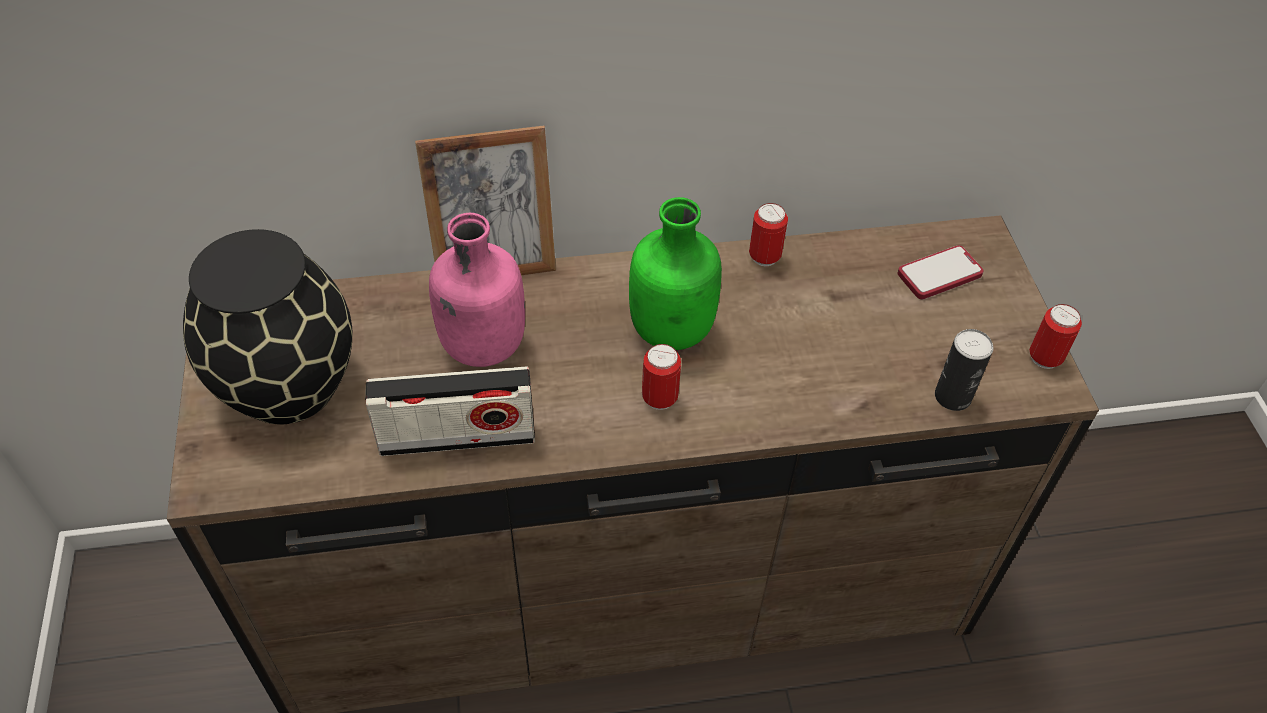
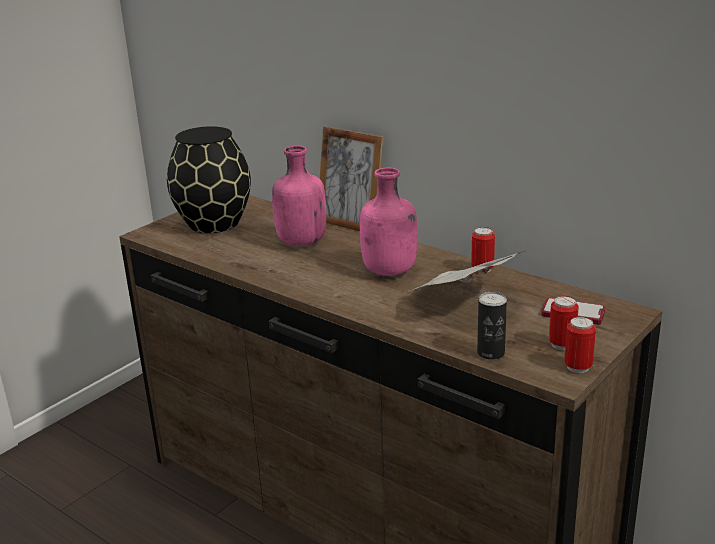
camera: 50 degrees right, 25 degrees down
(457, 437) = (243, 260): radio -> none
(659, 398) = (342, 287): can -> can (561, 344)
(673, 330) = (390, 271): green bottle -> pink bottle
(818, 328) = (463, 300): none -> newspaper

